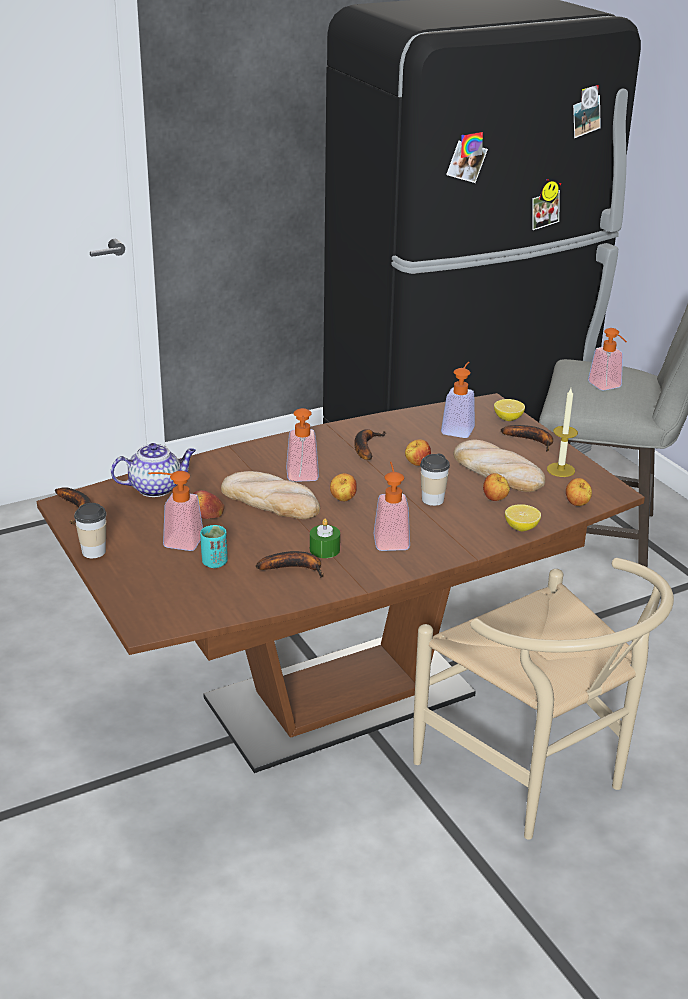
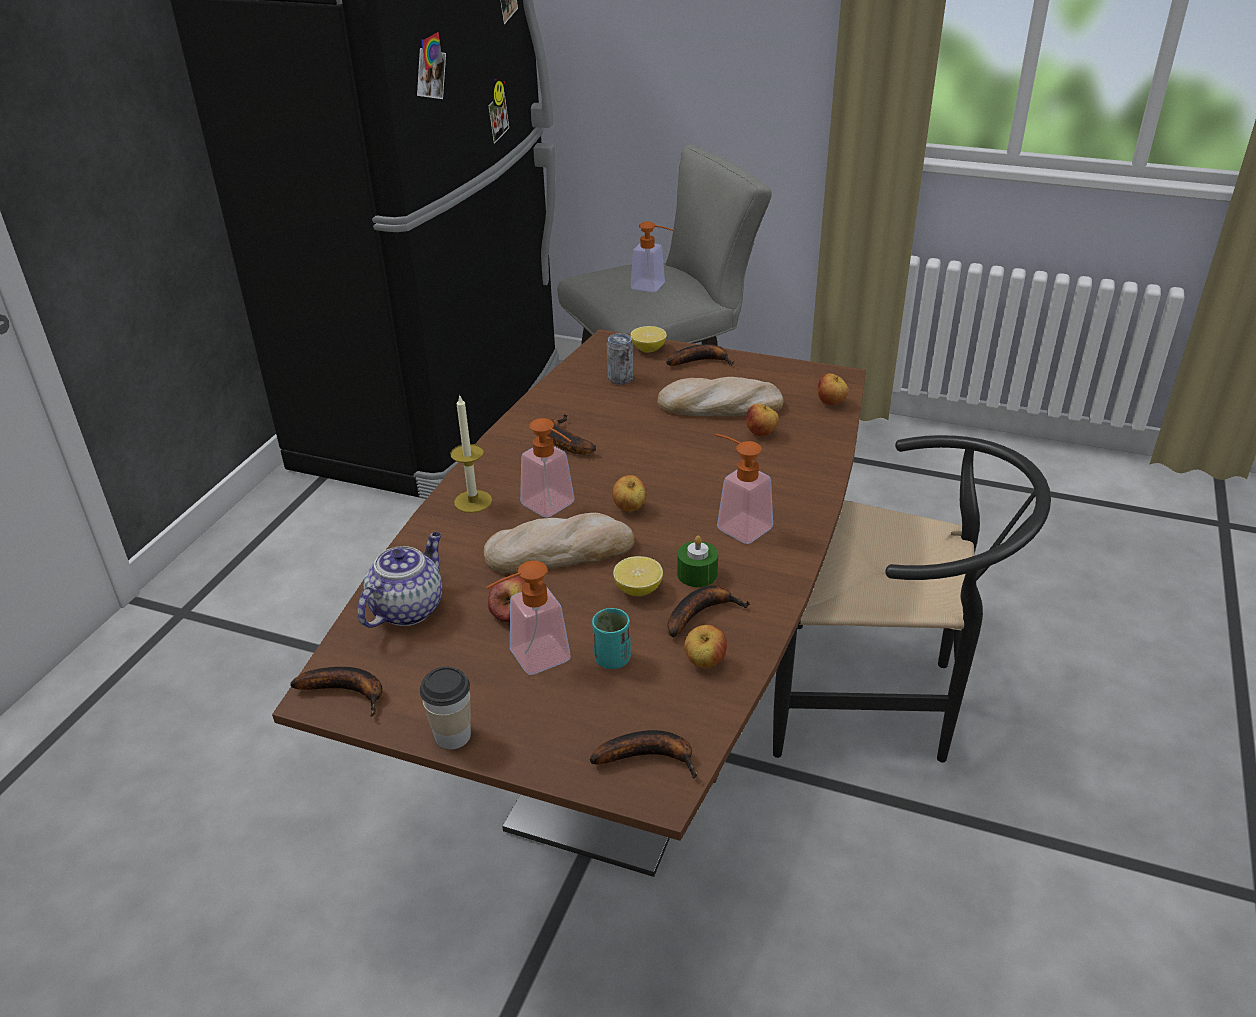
camera: 40 degrees left, 5 degrees up
(164, 612) = (650, 757): none -> banana
(417, 464) = (639, 434): apple -> apple (704, 663)
(432, 500) = (710, 463): cup -> none
(459, 428) = (620, 379): soap dispenser -> can
(521, 528) = (825, 450): lemon -> lemon (638, 589)
(535, 778) = (880, 700): beige chair -> black chair
(560, 470) = (767, 377): candle -> candle (473, 501)

